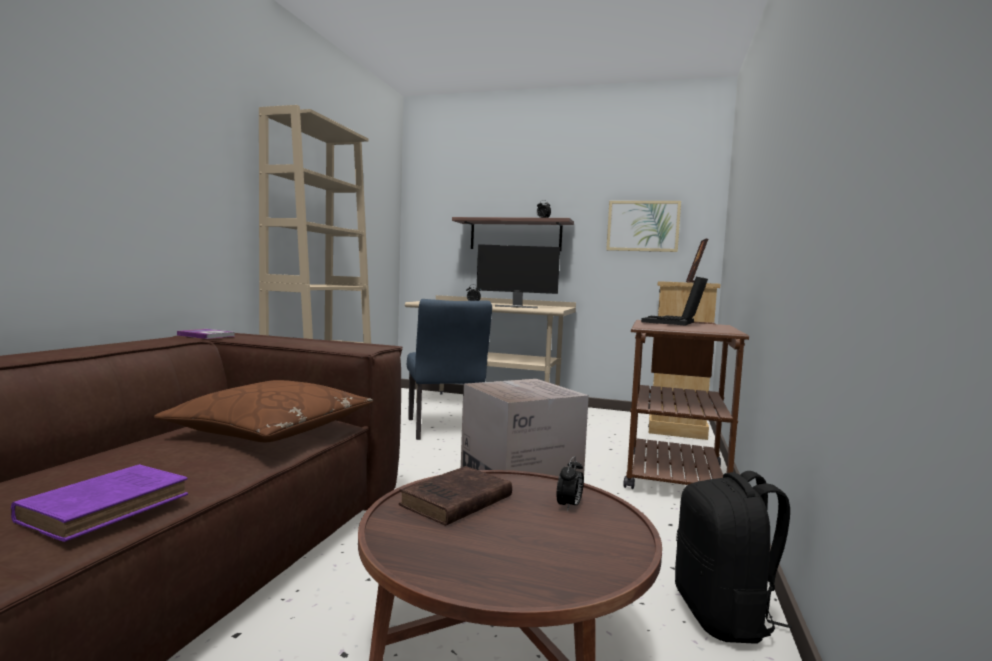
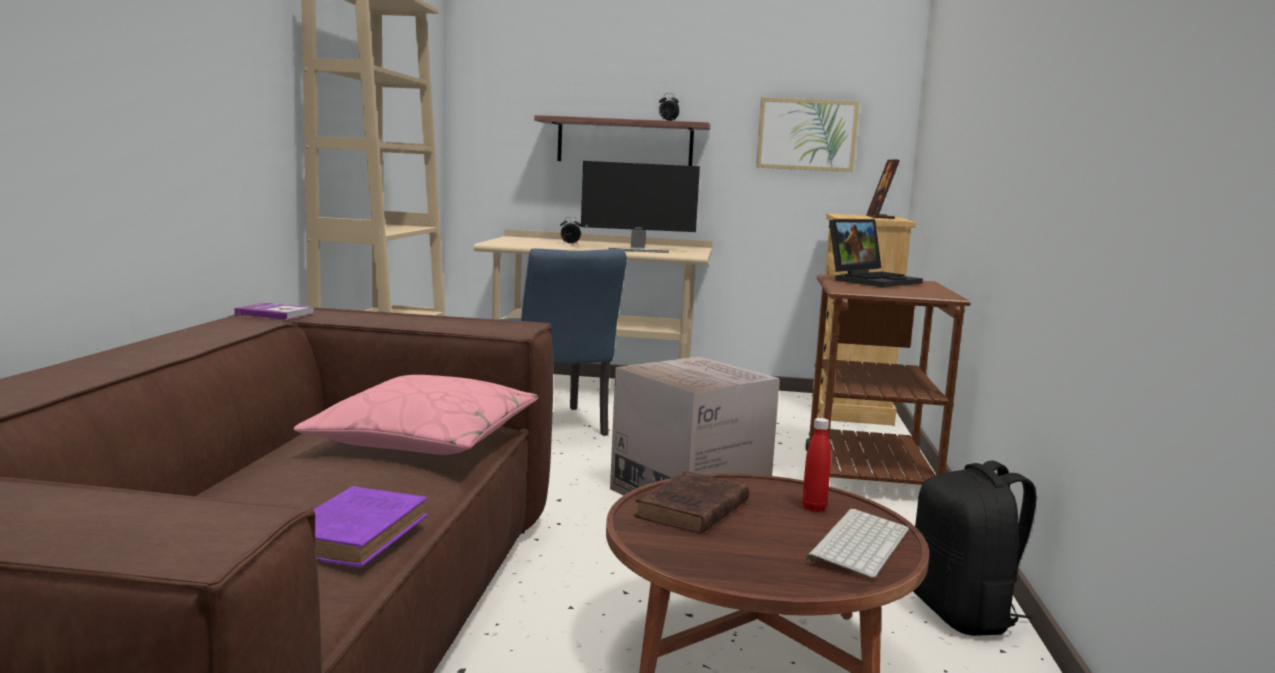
camera: 10 degrees left, 5 degrees up
(272, 430) = (425, 439): brown pillow -> pink pillow
(569, 506) = (814, 508): alarm clock -> red bottle
(590, 545) = (857, 543): none -> keyboard
(675, 322) = (872, 280): laptop -> laptop turned 150 degrees counterclockwise

